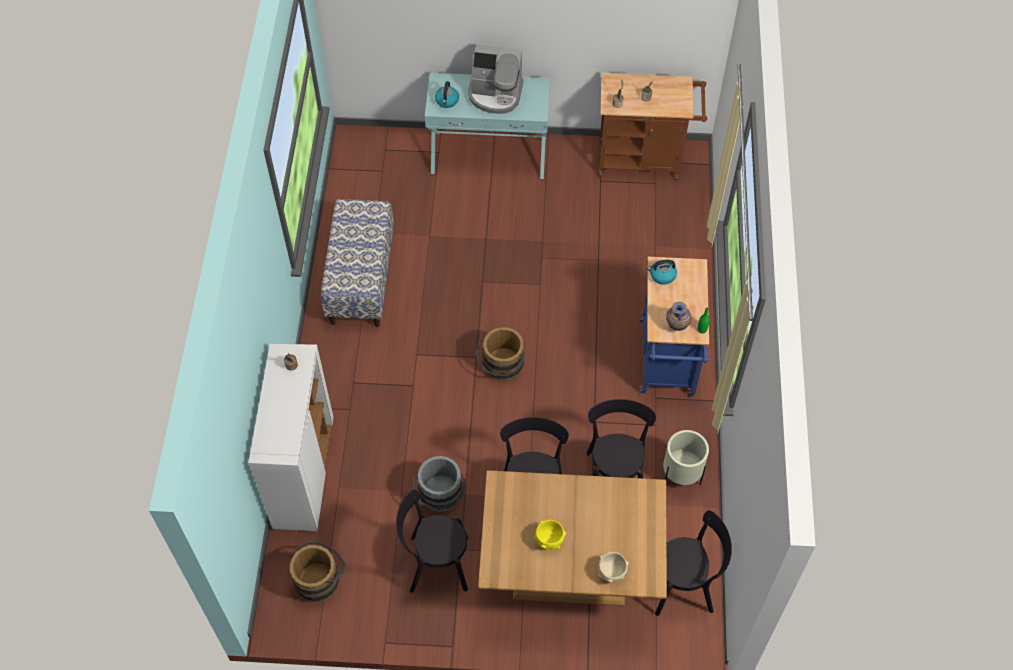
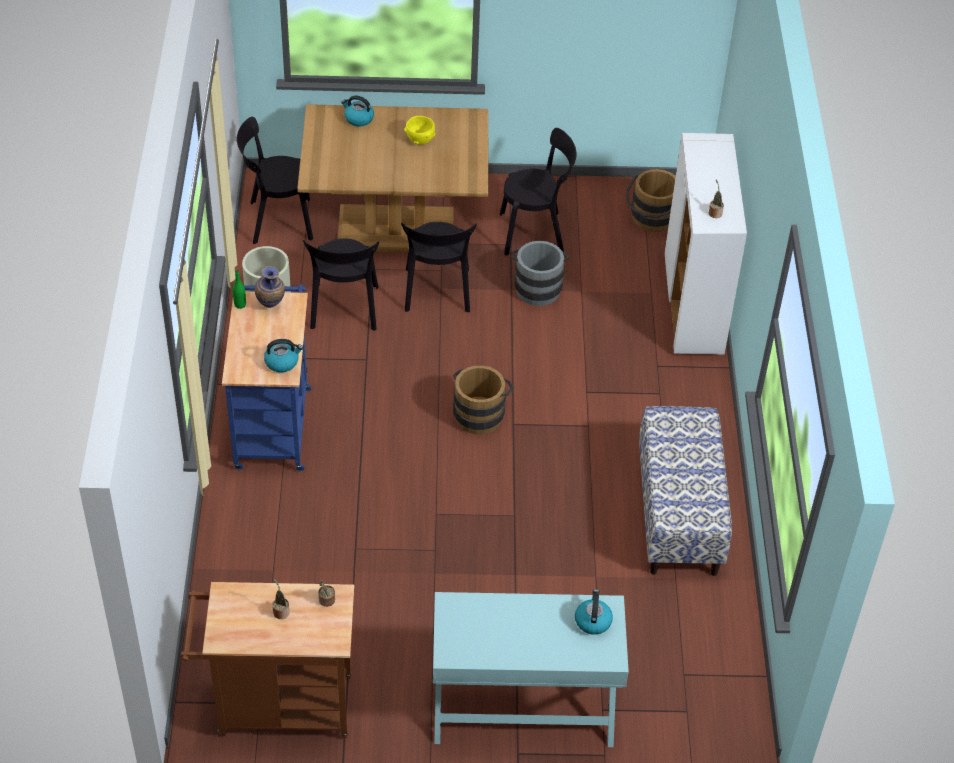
camera: 175 degrees right, 10 degrees down
(495, 94) = (518, 634): coffee machine -> none
(611, 572) = (358, 119): beige bowl -> kettle

